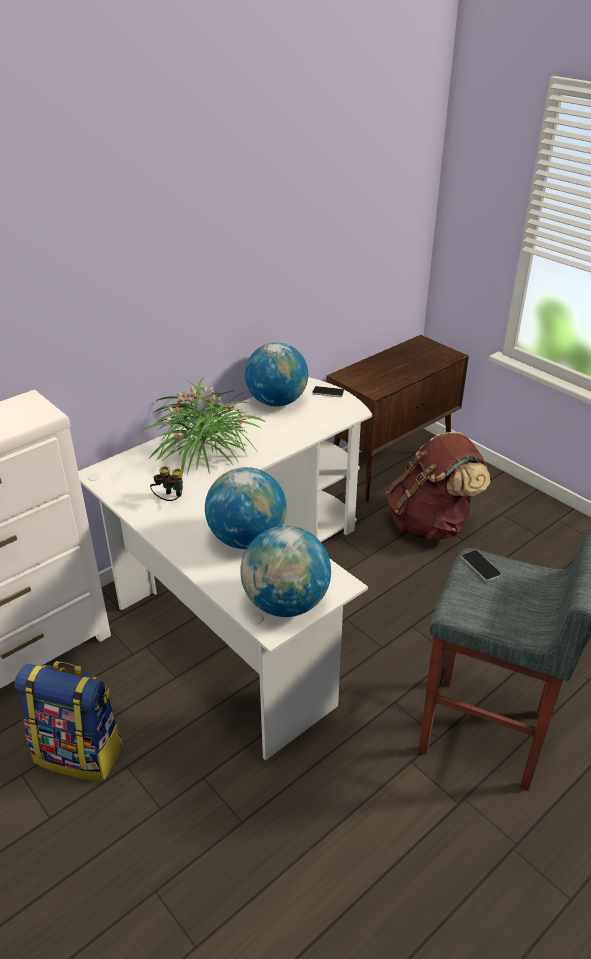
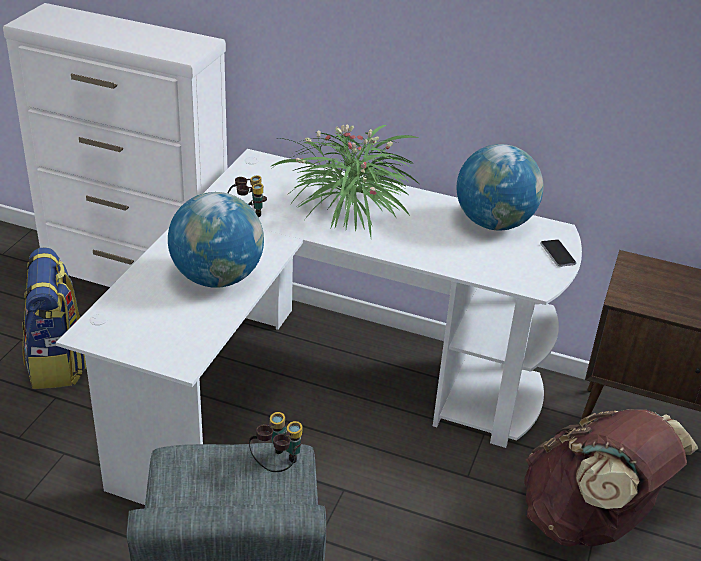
camera: 60 degrees right, 0 degrees up
(285, 603) = (129, 331): globe -> none
(480, 566) = (277, 465): phone -> binoculars

